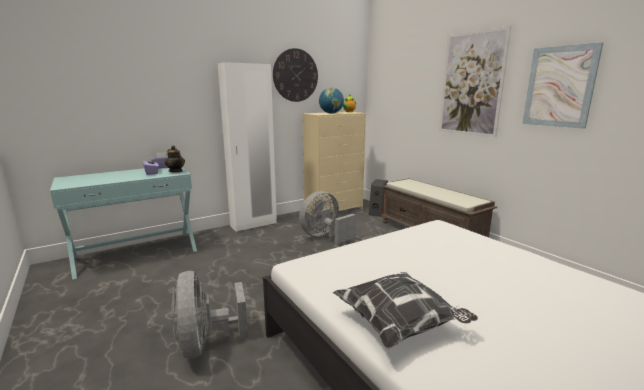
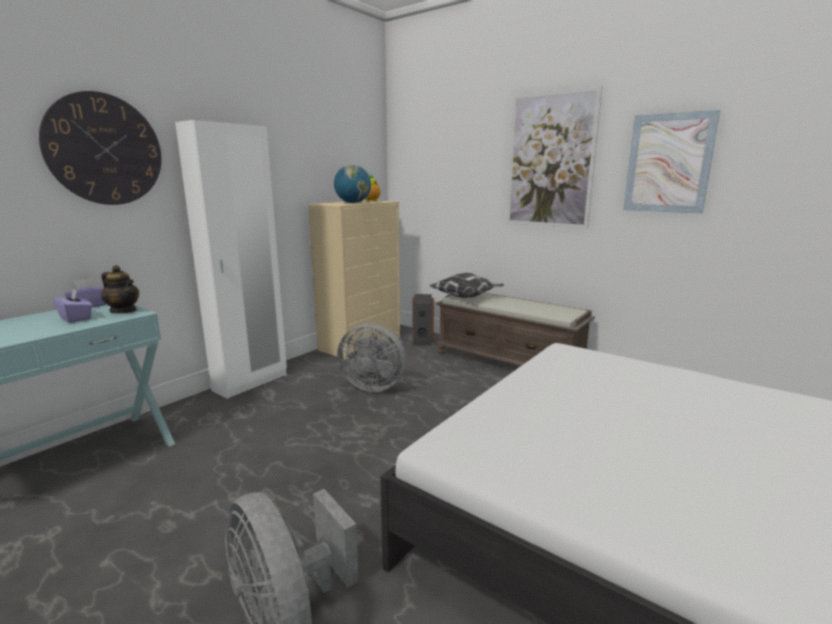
camera: 20 degrees left, 0 degrees up
(295, 75) = (295, 146): wall clock -> wall clock (104, 149)
(324, 236) = (373, 386): grey fan -> grey fan turned 105 degrees counterclockwise
(400, 325) = (668, 514): pillow -> pillow (466, 298)

